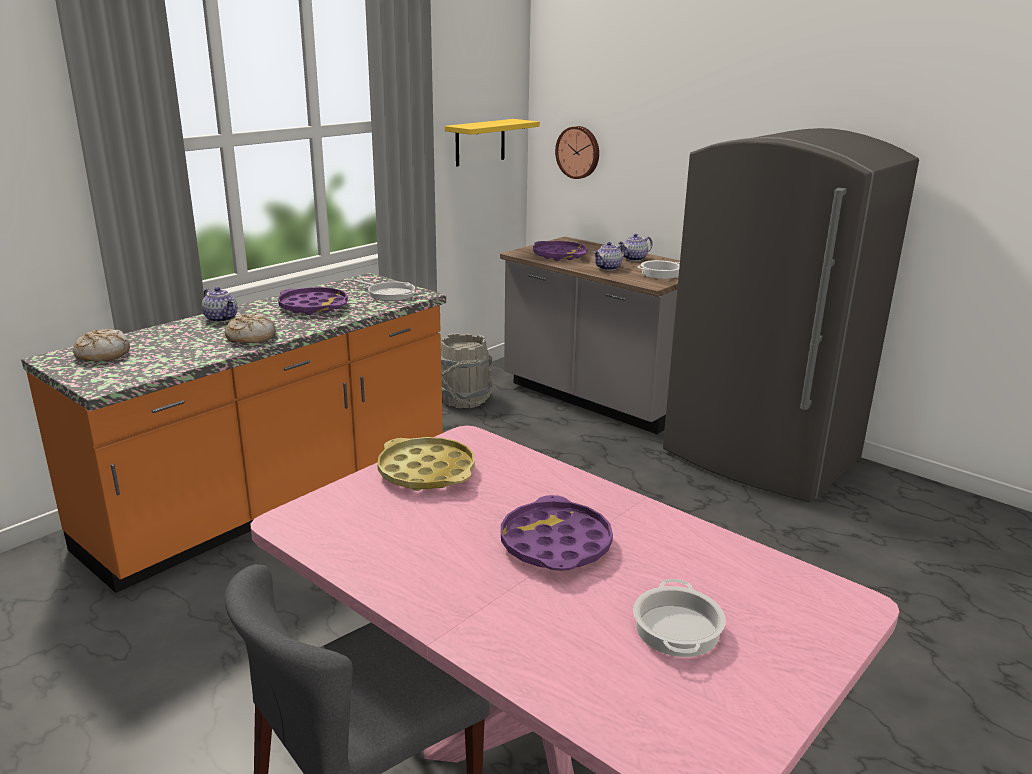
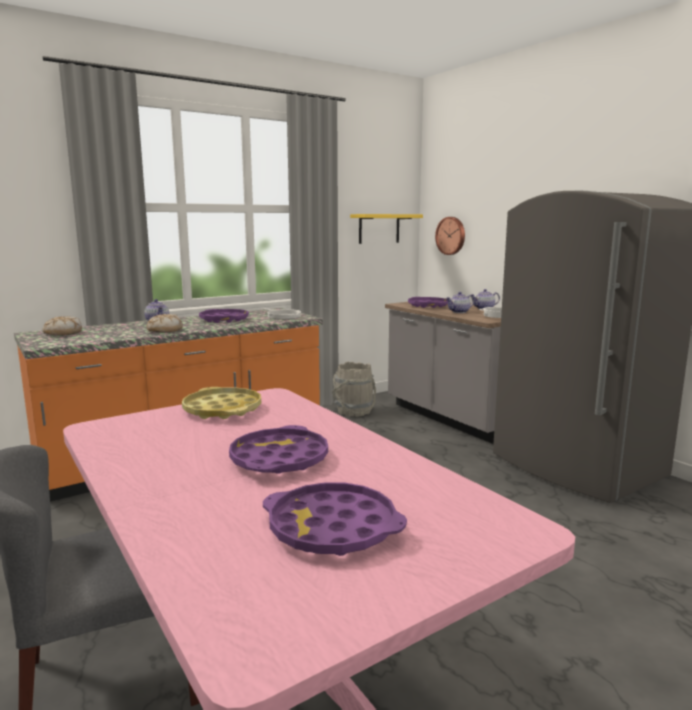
camera: 15 degrees right, 10 degrees down
(678, 630) = (332, 528): cooking pot -> purple tray

